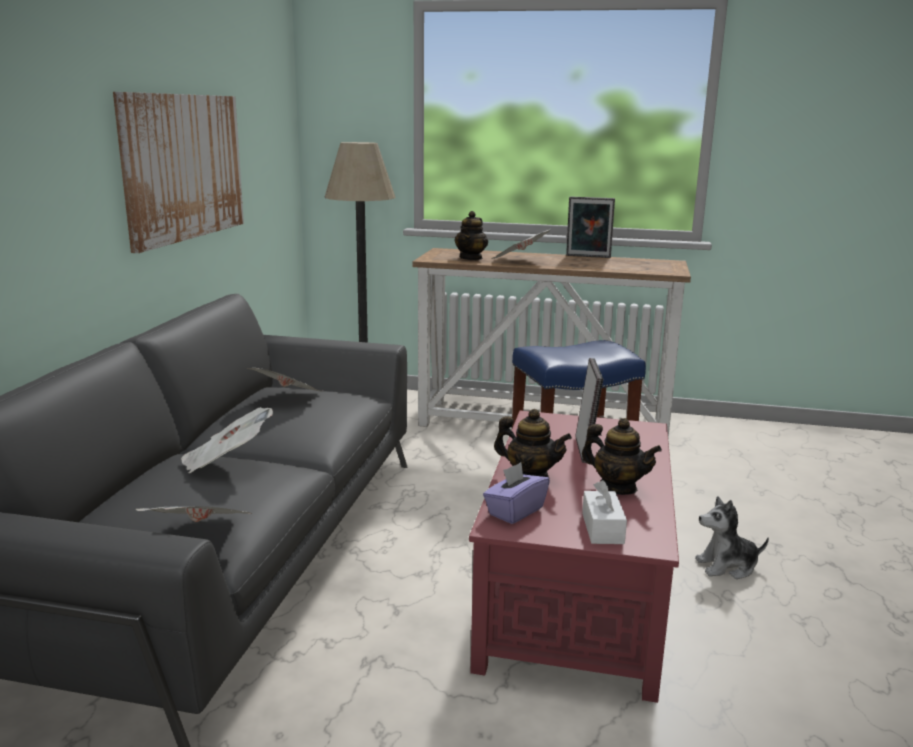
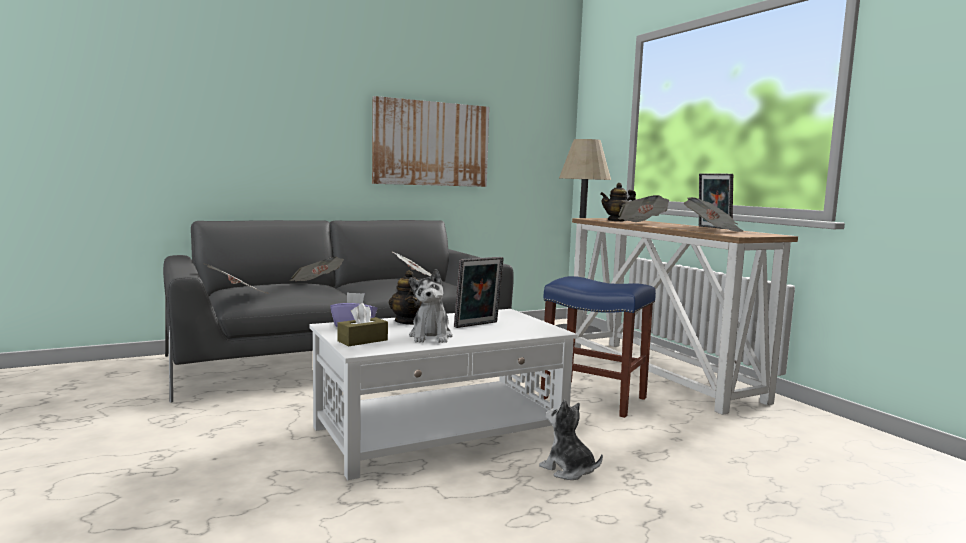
camera: 50 degrees right, 10 degrees down
(575, 592) = (441, 432): red coffee table -> white coffee table
(602, 528) = (362, 340): white tissue box -> brown tissue box
(618, 487) = (431, 336): teapot -> plush toy
(626, 266) = (712, 231): none -> newspaper

